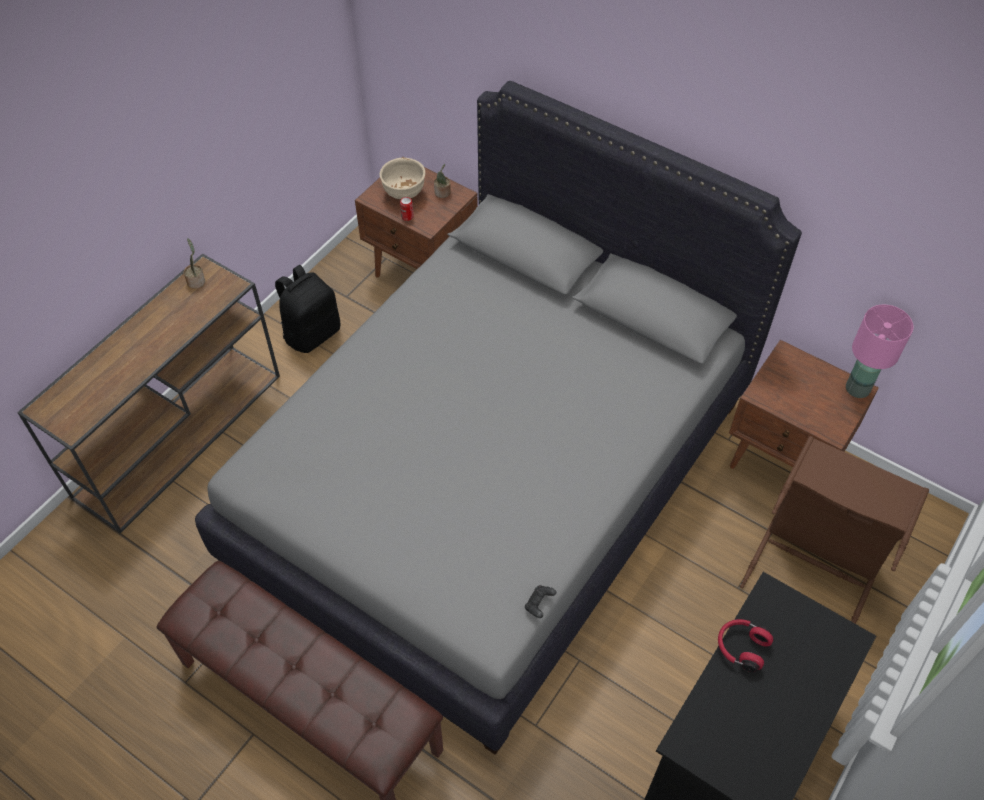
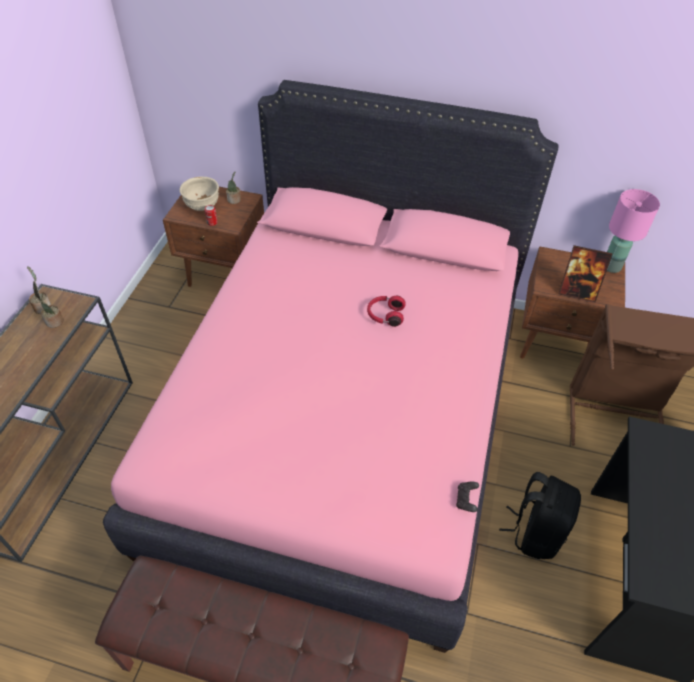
camera: 20 degrees left, 5 degrees down
(203, 301) = (55, 322): none -> potted plant
(312, 333) = (149, 342): black backpack -> black backpack (535, 532)
(491, 479) = (344, 417): grey bed -> pink bed
(741, 647) = (647, 483): red headphones -> red headphones (385, 315)
(795, 410) = (577, 292): none -> picture frame

